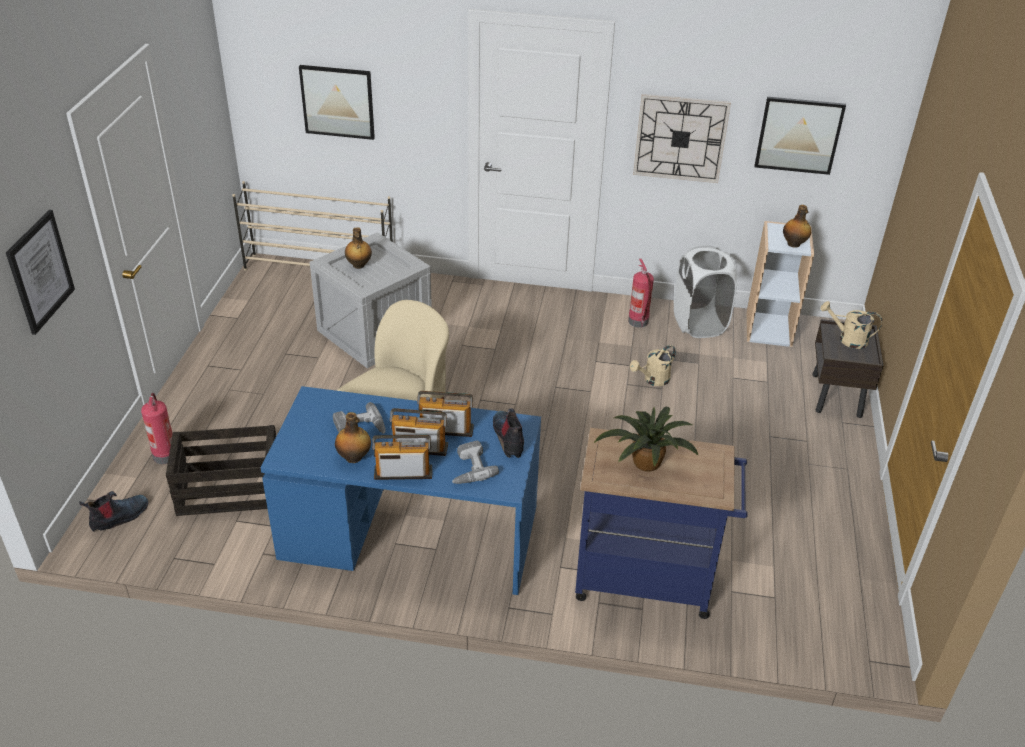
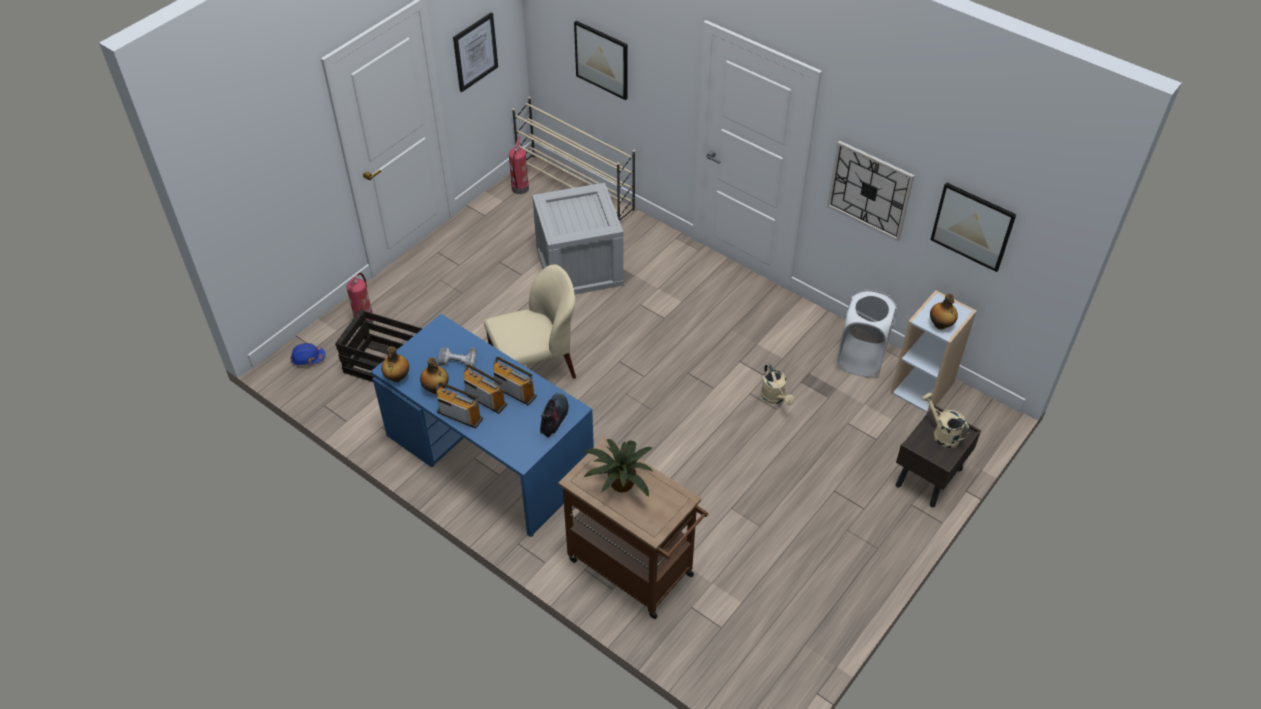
camera: 30 degrees right, 10 degrees up
(40, 271) = (273, 174): picture -> picture (475, 52)
(119, 517) = (307, 359): boot -> blue hard hat
(358, 265) = (569, 211): bottle -> bottle (397, 377)
(468, 468) = (507, 431): power drill -> none
(639, 322) = (807, 337): fire extinguisher -> fire extinguisher (520, 189)
(648, 581) = (633, 570): blue cart -> brown cart
(653, 380) = (775, 398): beige watering can -> beige watering can turned 105 degrees counterclockwise

